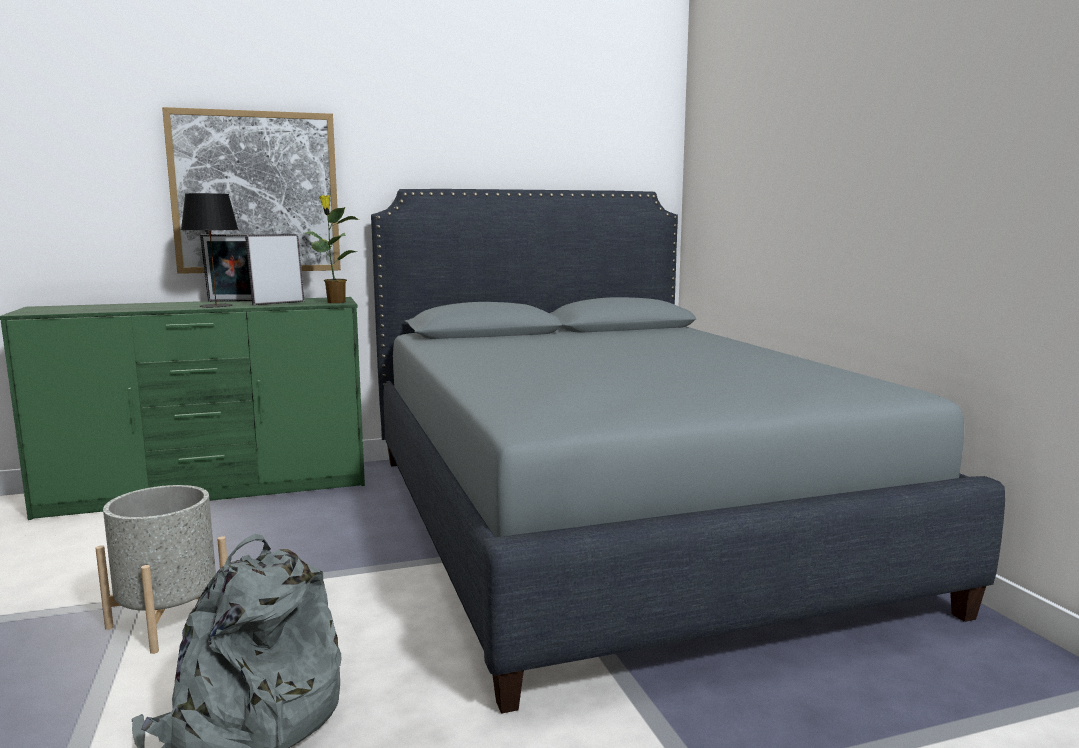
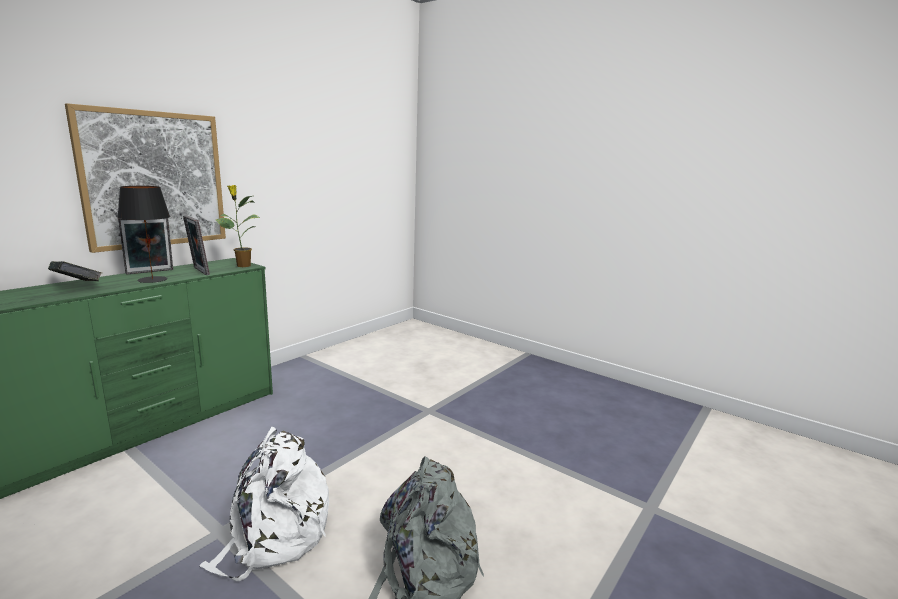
camera: 35 degrees left, 5 degrees up
(143, 306) = (78, 286): none -> book
(169, 622) = (274, 536): grey planter -> white backpack
(277, 303) = (198, 271): picture frame -> picture frame turned 60 degrees counterclockwise
(611, 521) = (450, 382): grey bed -> none

